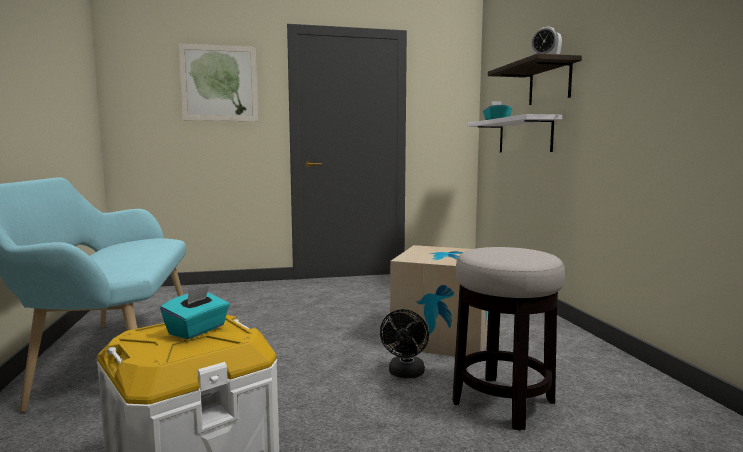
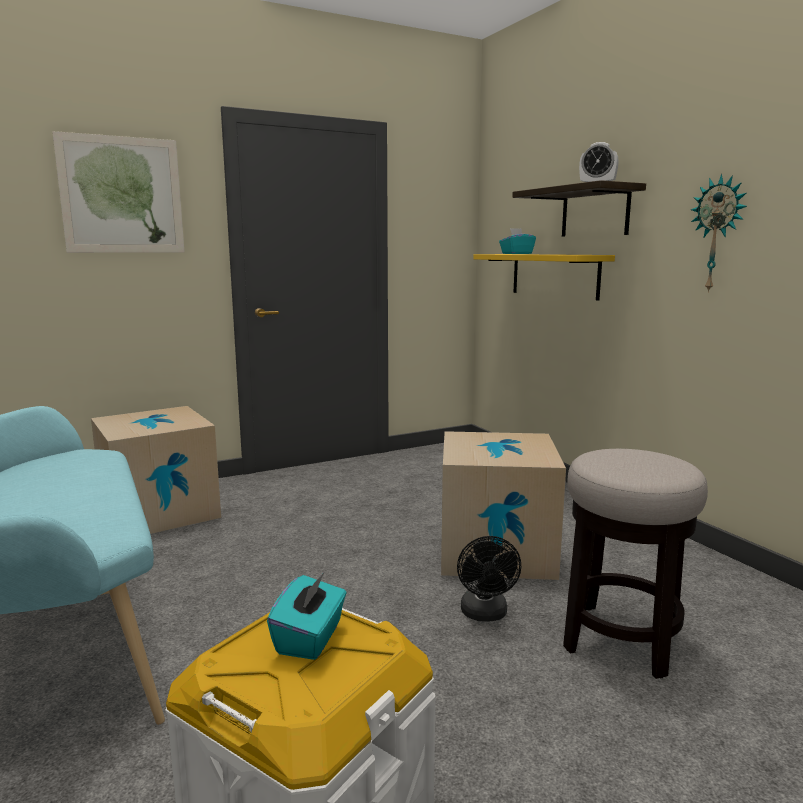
camera: 15 degrees left, 5 degrees up
(225, 295) = (160, 512): none -> cardboard box
(524, 135) = (554, 275): white shelf -> yellow shelf
(629, 88) = (718, 234): none -> wall clock

